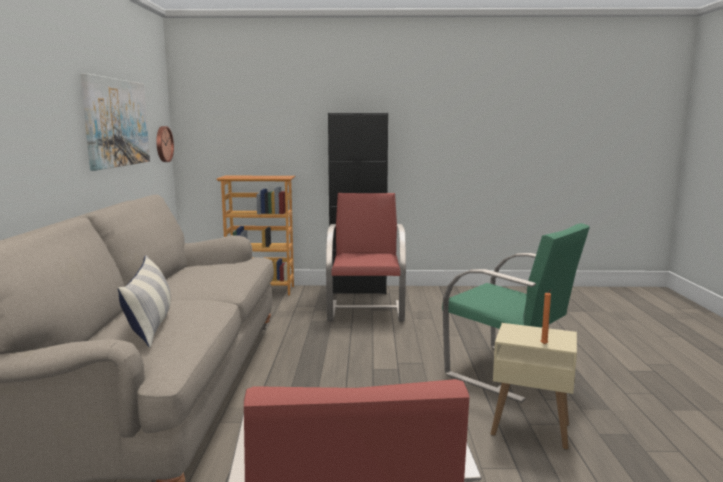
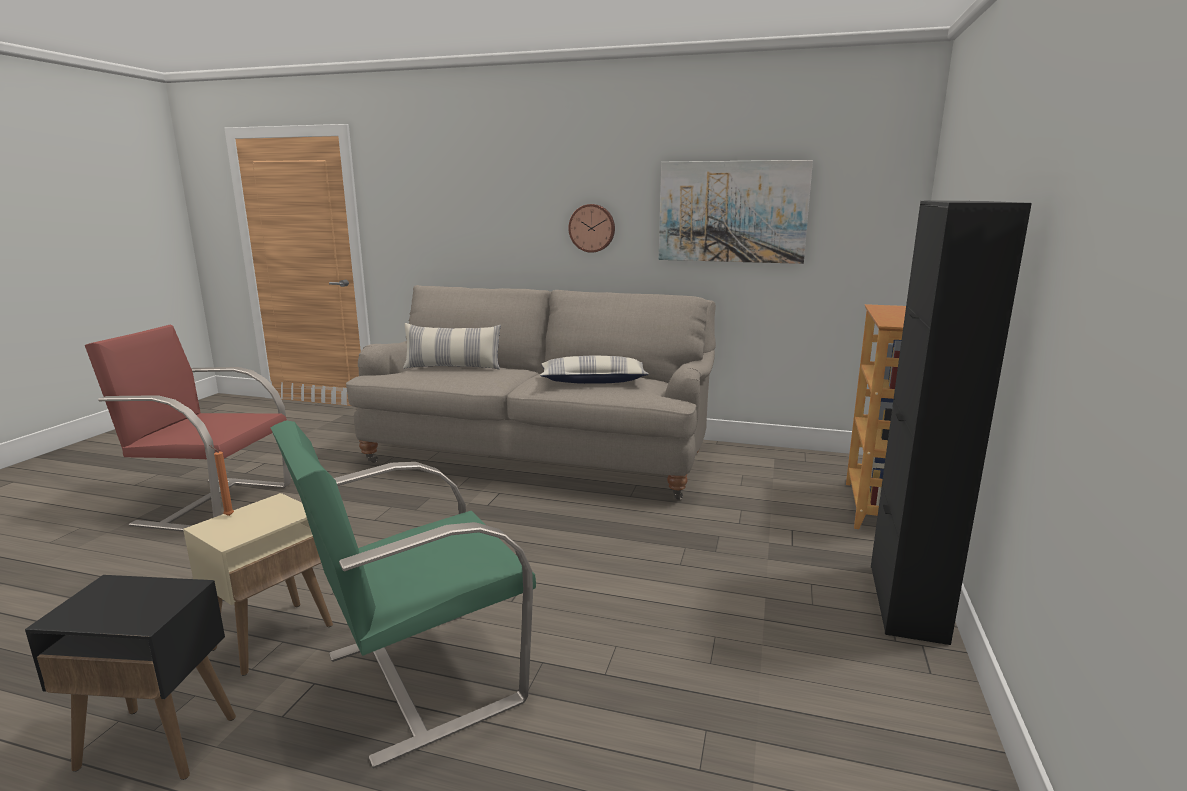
camera: 105 degrees right, 5 degrees up
(163, 144) = (877, 244): wall clock -> wall clock (592, 228)
(215, 272) = (593, 381): none -> pillow
(366, 310) = (765, 590): red armchair -> none
(632, 427) = (159, 742): none -> black side table

